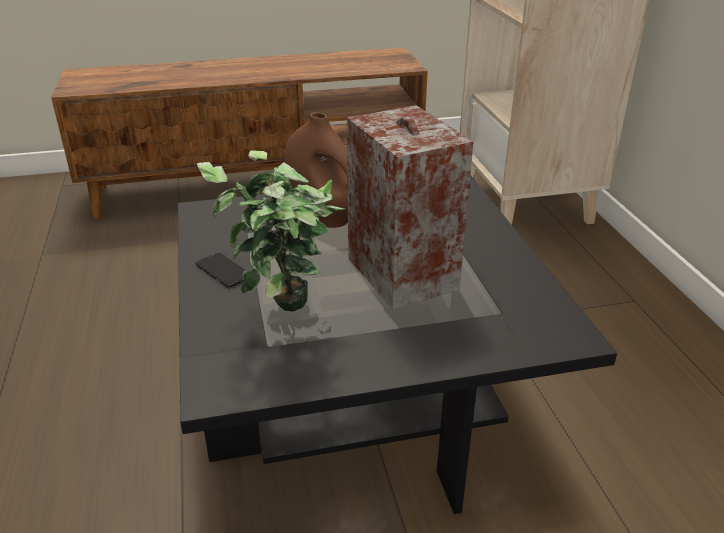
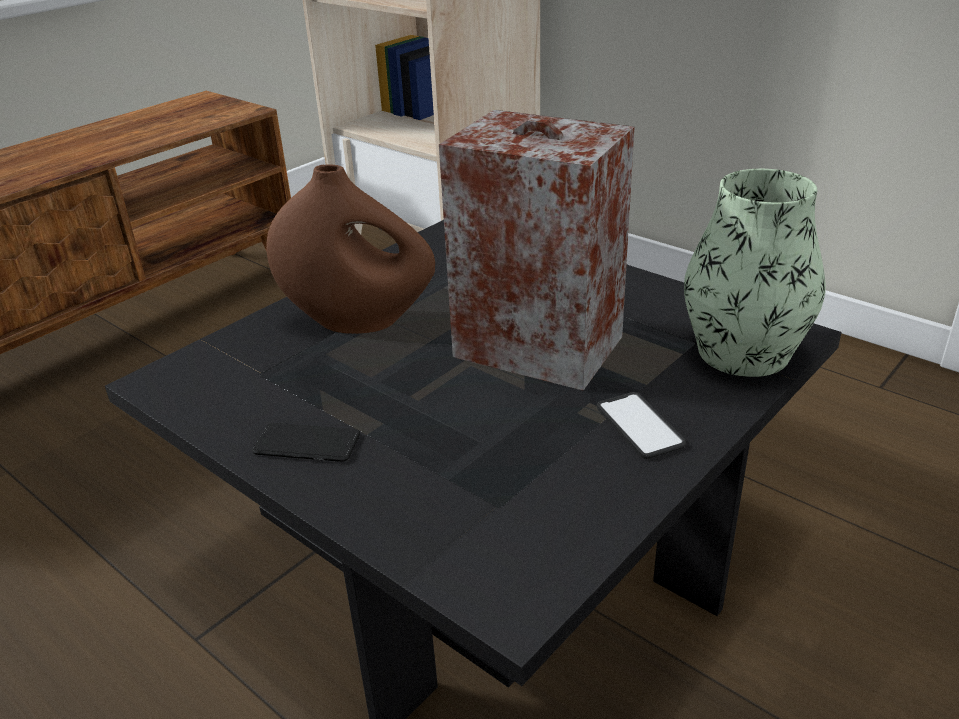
camera: 35 degrees left, 0 degrees up
(284, 317) = (472, 461): potted plant -> none
(395, 343) = (639, 426): none -> phone
(524, 333) = (743, 352): none -> vase

